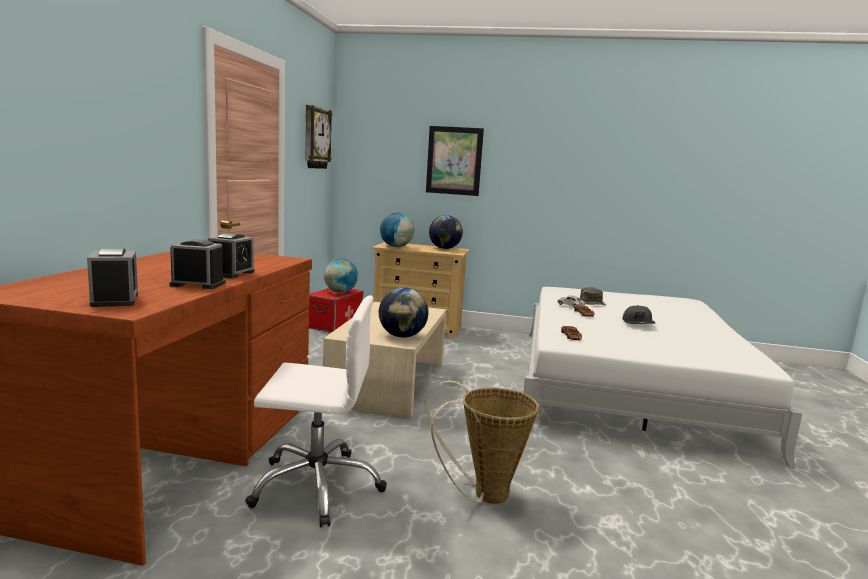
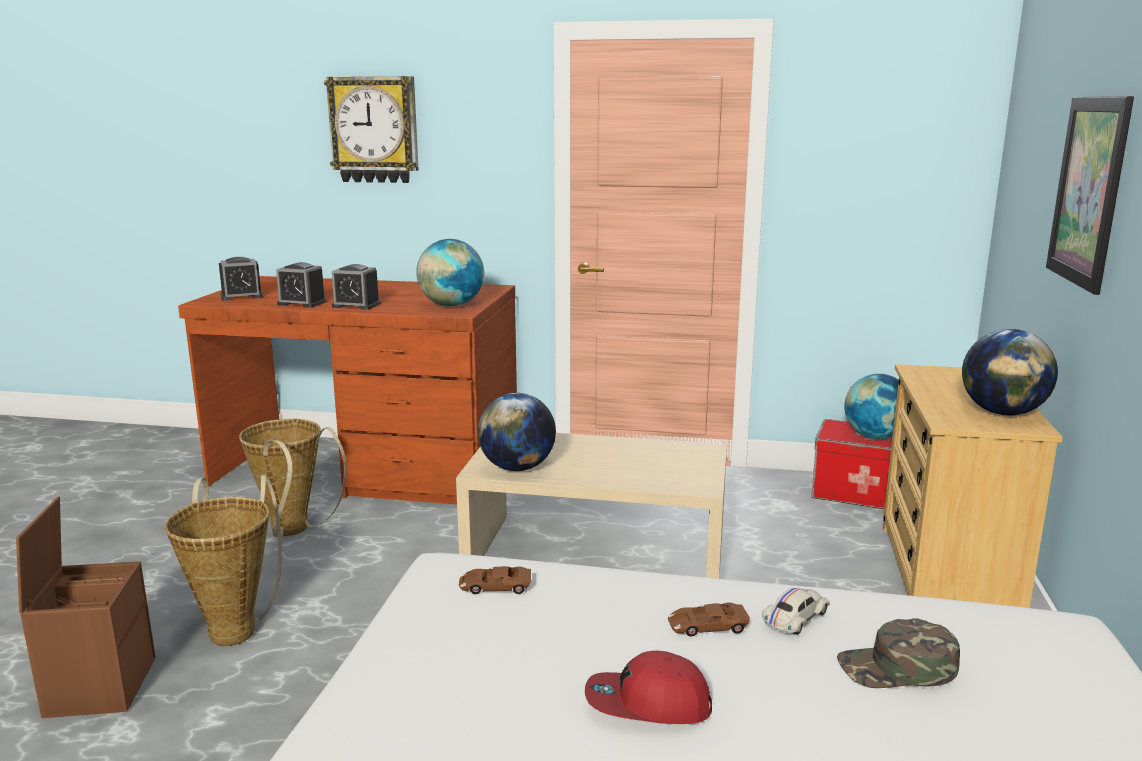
camera: 90 degrees right, 5 degrees up
(198, 284) = (302, 303): alarm clock -> alarm clock turned 105 degrees clockwise
(315, 138) = (904, 140): wall clock -> wall clock (374, 130)
(317, 486) = (293, 532): white office chair -> basket
(396, 247) = (933, 377): globe -> globe (451, 305)
(570, 545) = (100, 685): none -> brown storage box
(638, 323) = (647, 705): grey cap -> red cap

